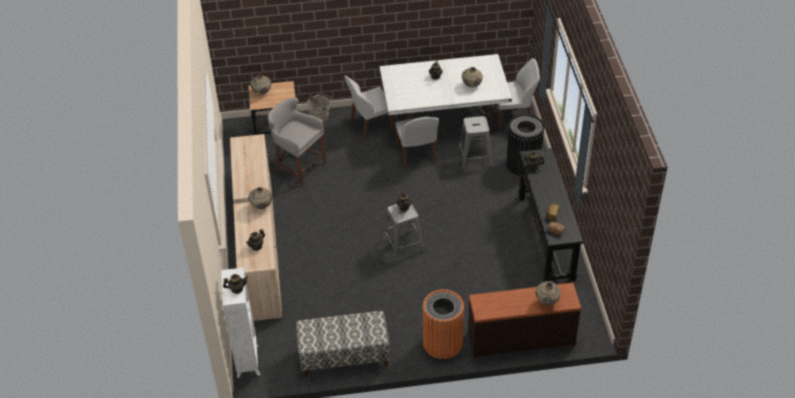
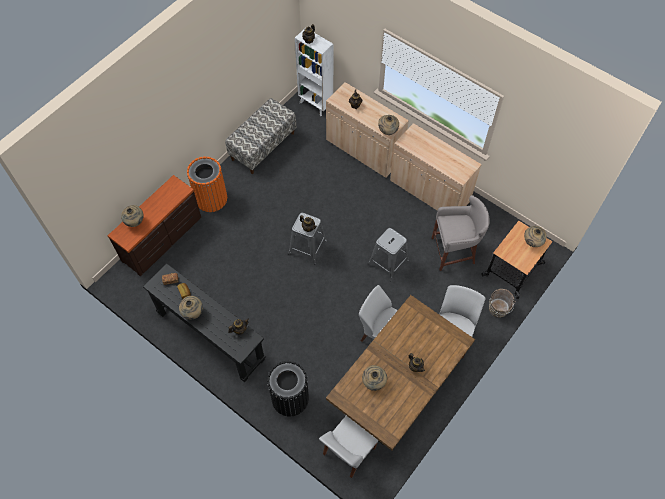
camera: 135 degrees right, 15 degrees up
(443, 124) = (397, 388): white dining table -> brown dining table
(474, 158) = (335, 371): grey stool -> grey stool (388, 262)
(558, 197) = (193, 313): none -> beige vase

